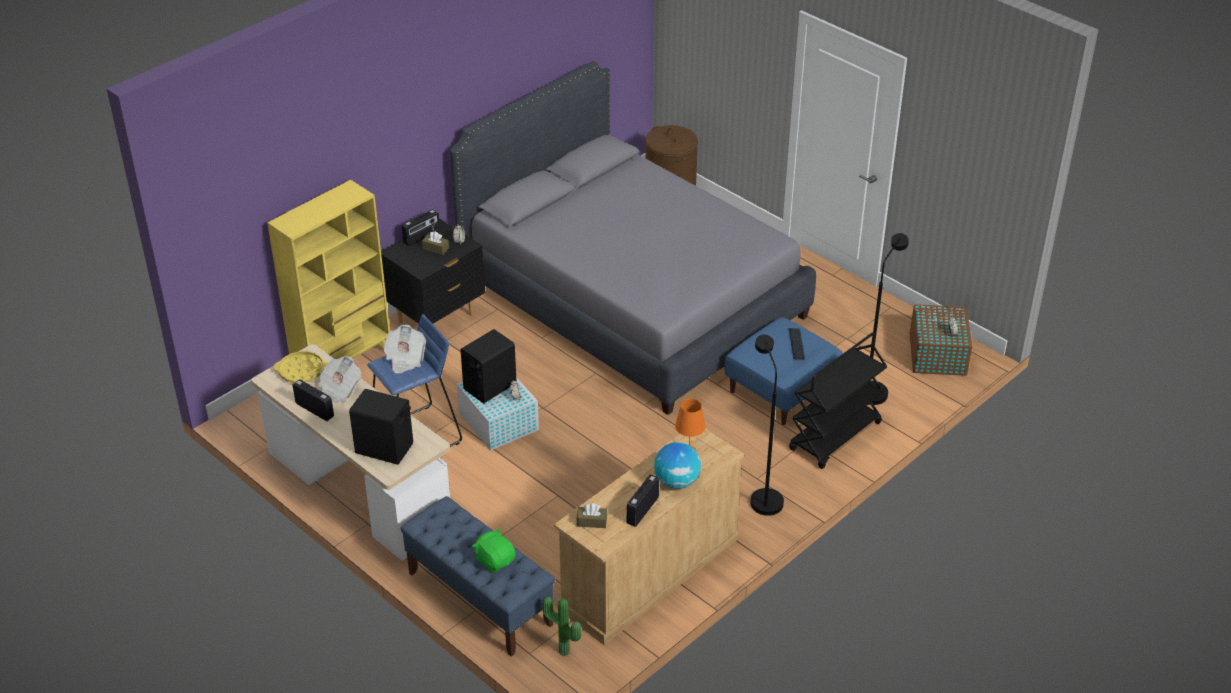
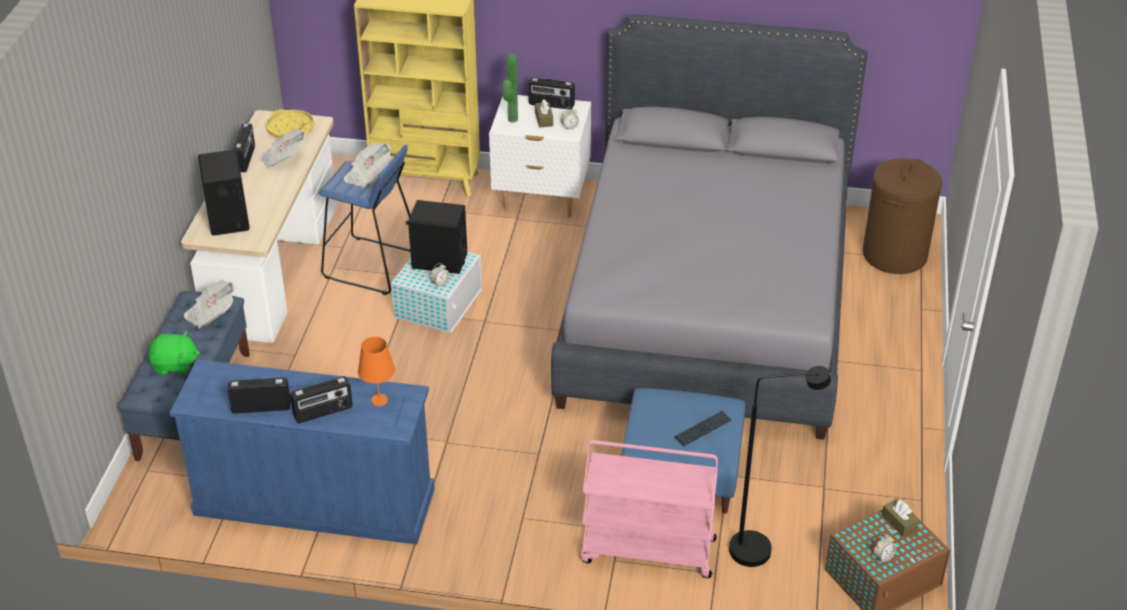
camera: 55 degrees right, 0 degrees up
(436, 319) = (541, 199): black nightstand -> white nightstand
(455, 518) = (211, 315): none -> newspaper
(495, 560) = (175, 365): green plush toy -> green plush toy turned 75 degrees clockwise
(563, 653) = (162, 492): potted plant -> potted plant (510, 119)
(591, 522) = (218, 381): brown tissue box -> brown tissue box (899, 522)
(649, 574) = (313, 502): beige dresser -> blue dresser
(676, 482) = (323, 412): globe -> radio
(763, 497) = (498, 535): black floor lamp -> none
(835, 437) = (647, 551): black cart -> pink cart

